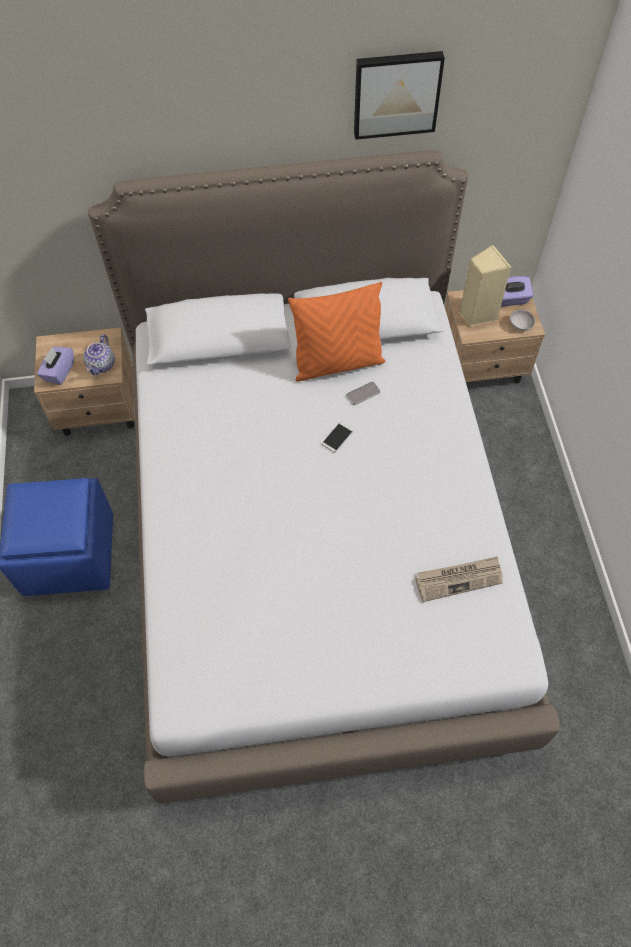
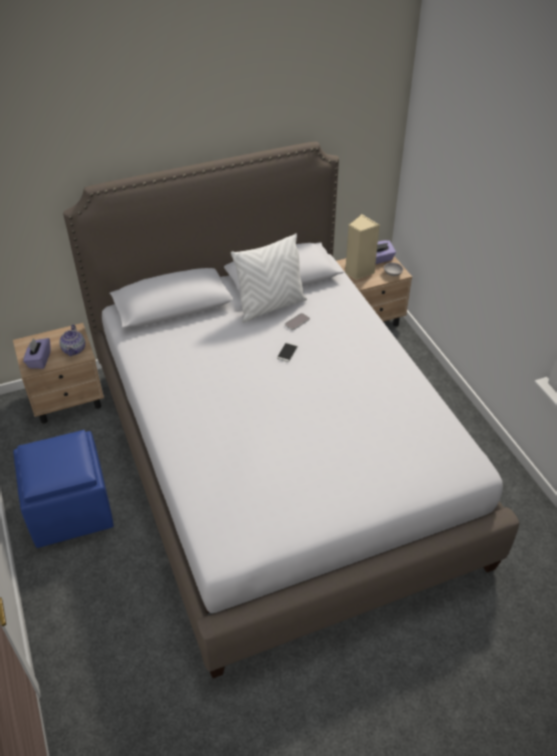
camera: 15 degrees left, 15 degrees down
(337, 363) = (270, 306): orange pillow -> white pillow
(396, 93) = (282, 102): picture -> none
(459, 579) = (412, 424): newspaper -> none

